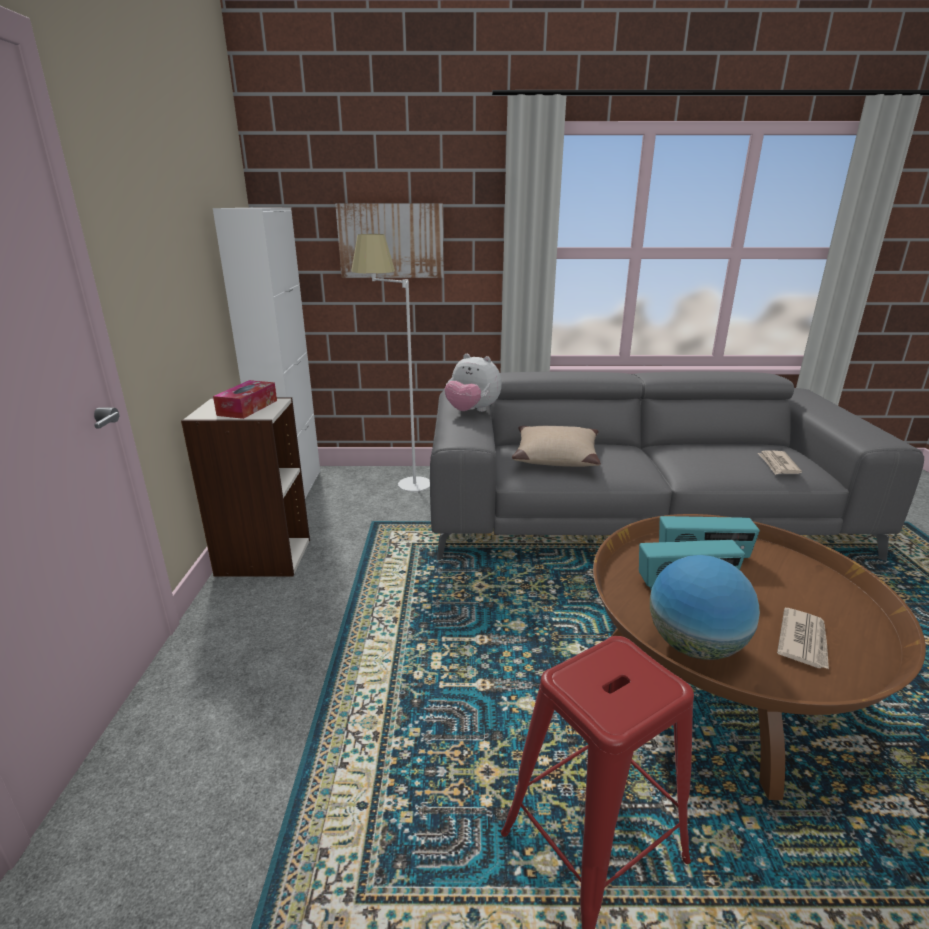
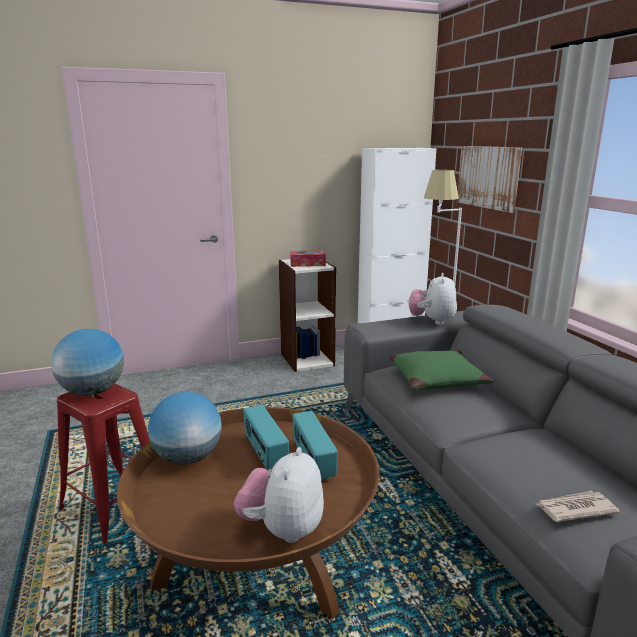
camera: 70 degrees right, 5 degrees down
(555, 456) = (436, 379): beige pillow -> green pillow
(601, 687) = (93, 392): none -> globe
(803, 640) = (206, 507): newspaper -> none
(827, 594) = (282, 529): none -> plush toy

